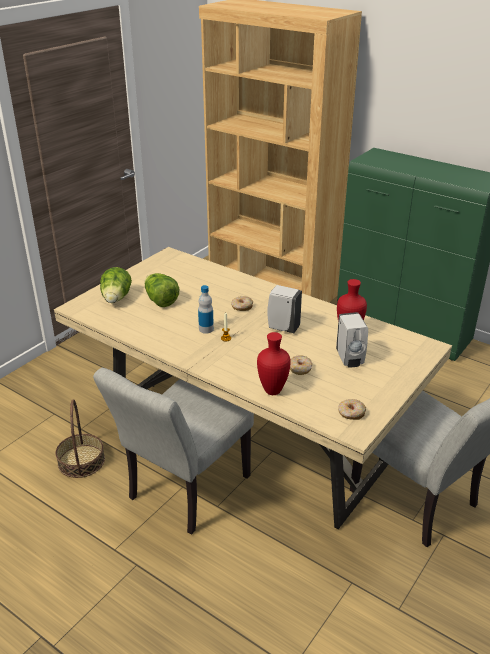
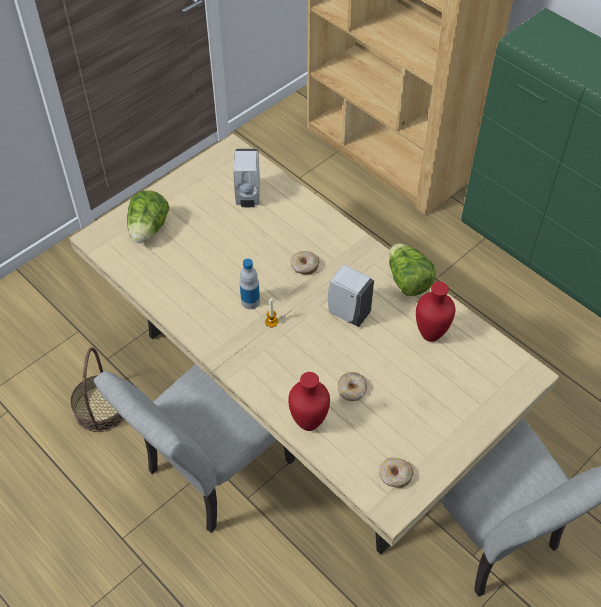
camera: 10 degrees right, 20 degrees up
(160, 301) = (203, 240): lettuce -> lettuce (407, 281)
(350, 360) = (418, 383): white soap dispenser -> white soap dispenser (248, 197)

